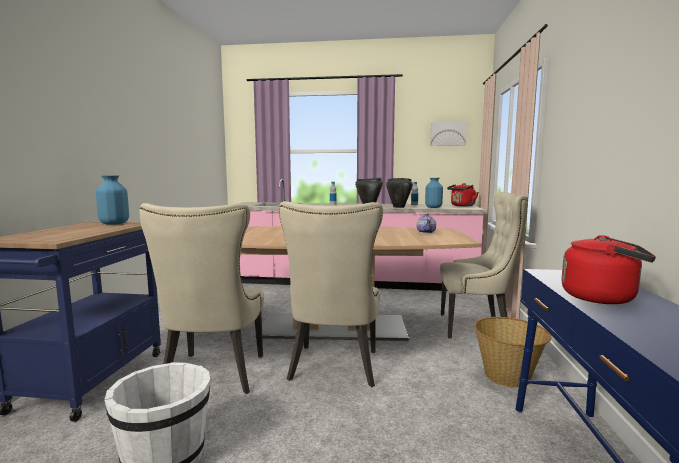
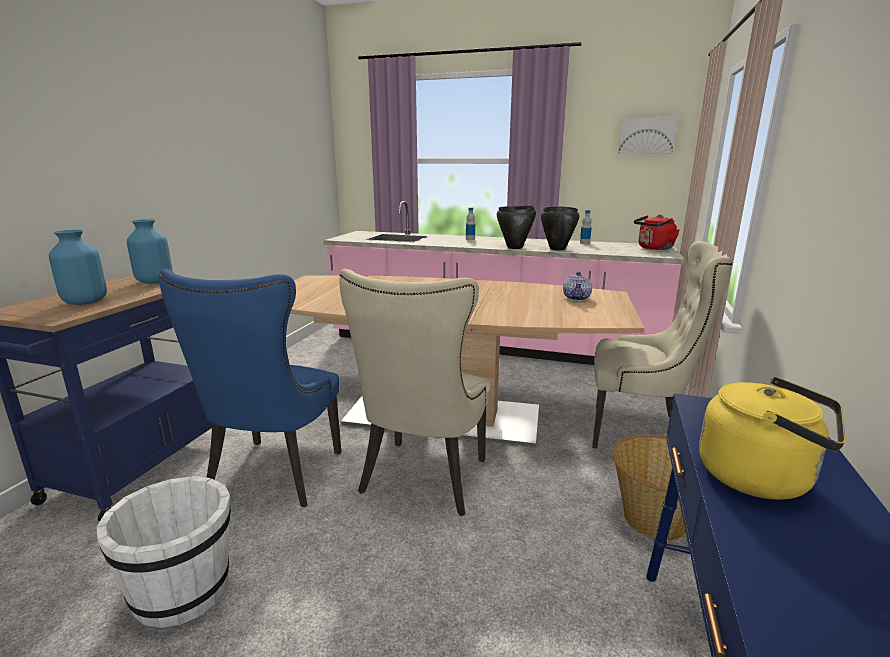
camera: 10 degrees right, 10 degrees up
(214, 374) = (275, 474): beige chair -> blue chair
(433, 207) = (607, 251): blue vase -> blue vase (85, 302)
(602, 298) = (760, 478): red kettle -> yellow kettle

